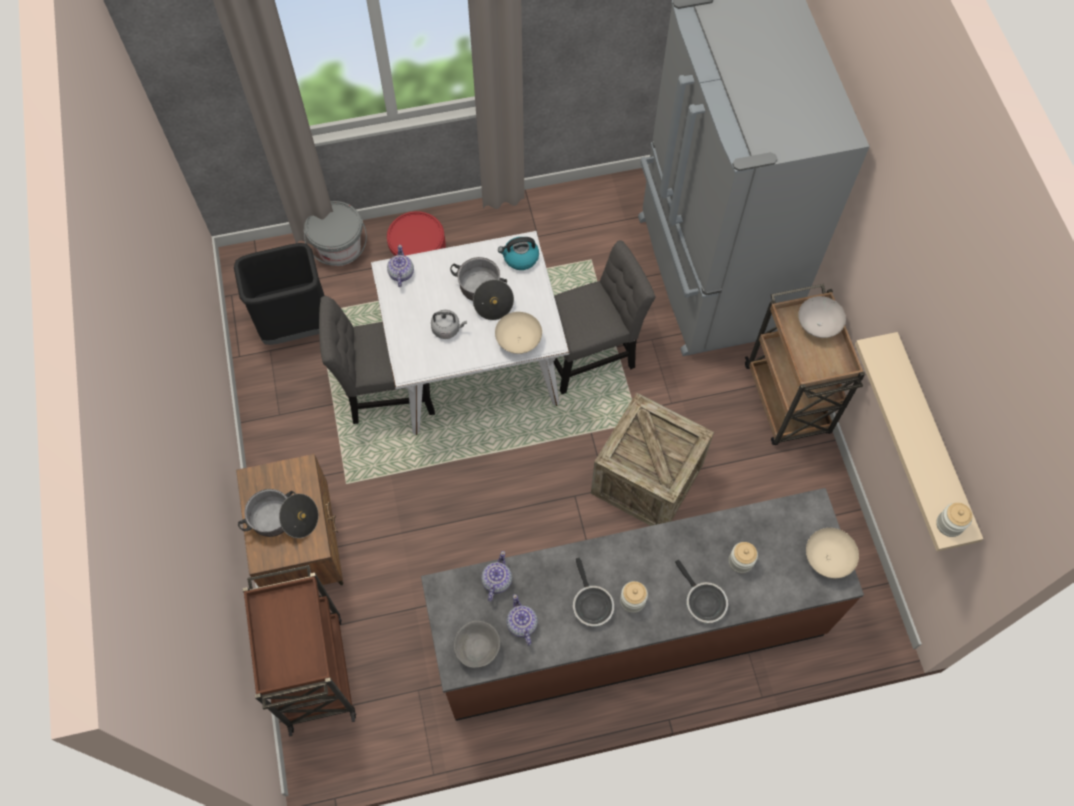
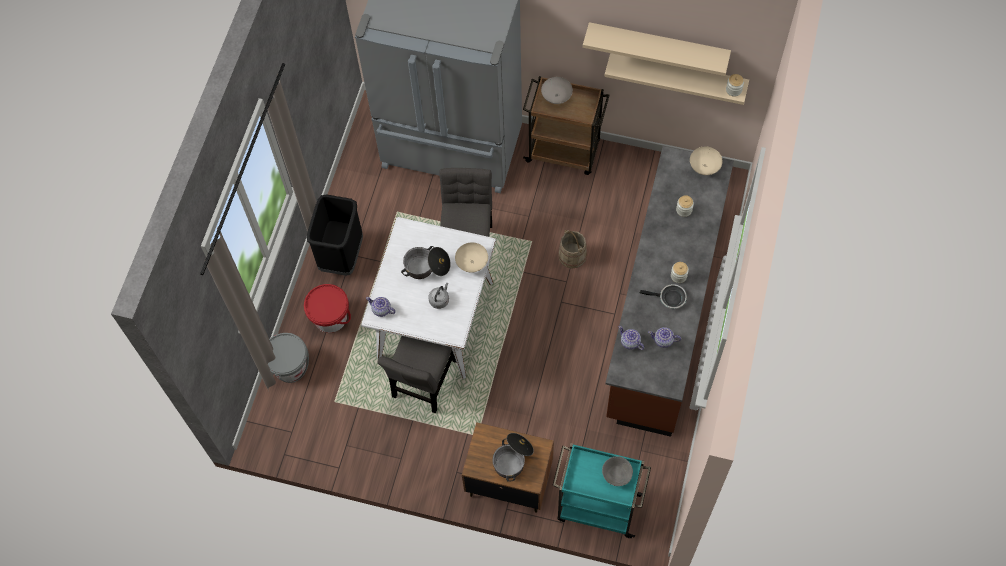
camera: 60 degrees left, 0 degrees up
(296, 325) = (336, 419): black trash can -> black trash can (341, 255)
(315, 670) = (597, 507): brown cart -> turquoise cart
(477, 647) = (665, 370): grey bowl -> grey bowl (616, 475)
(520, 258) = (412, 234): kettle -> none
(647, 479) = (572, 255): crate -> beige bucket
(703, 601) = (697, 240): frying pan -> none
(938, 376) = (658, 45): none -> beige shelf

